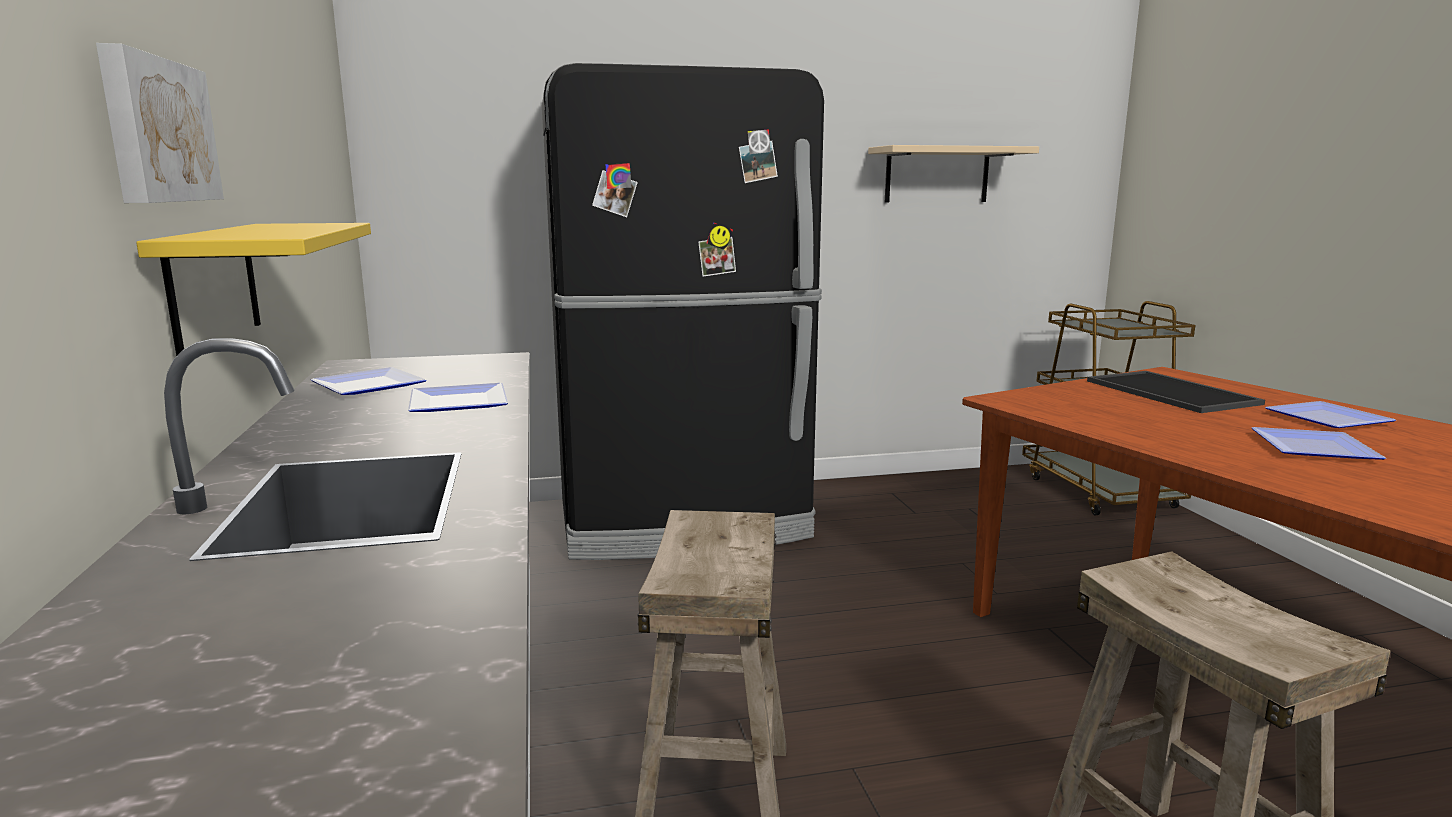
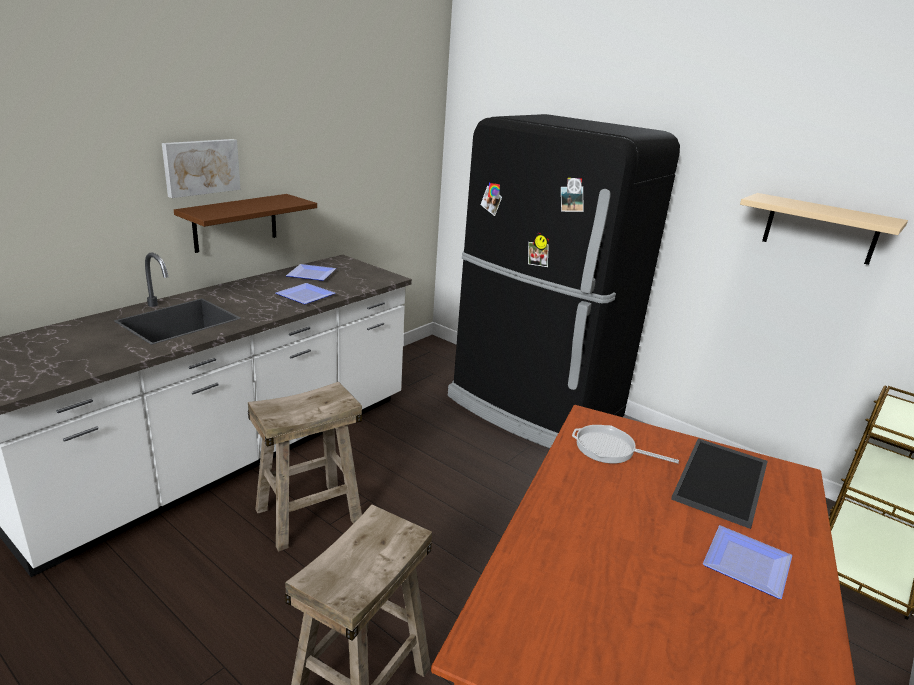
camera: 50 degrees right, 10 degrees up
(214, 287) = (235, 222): yellow shelf -> brown shelf
(1082, 408) = (609, 449): none -> frying pan
(1311, 449) = (628, 555): plate -> none

